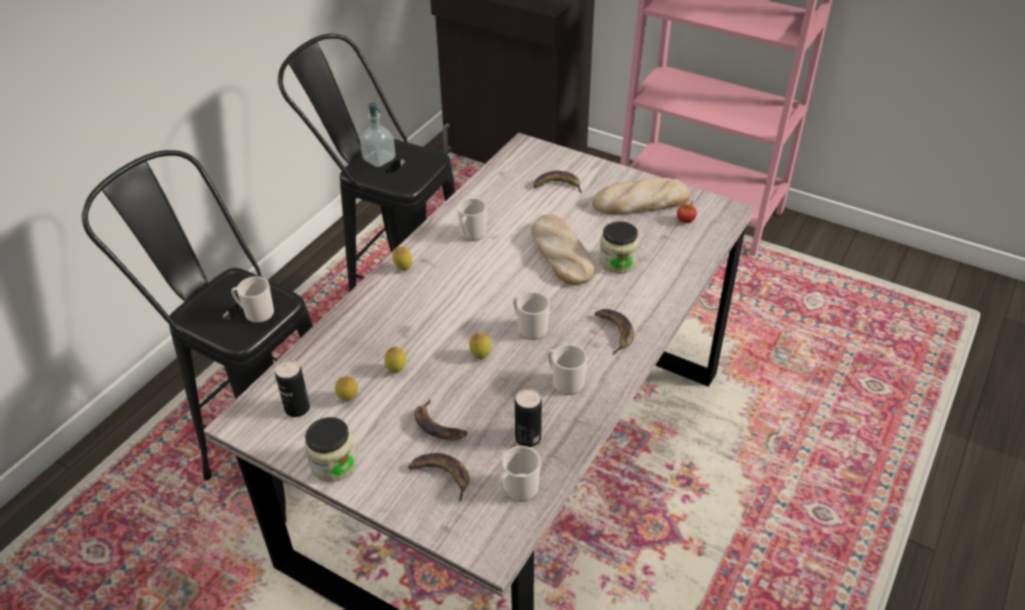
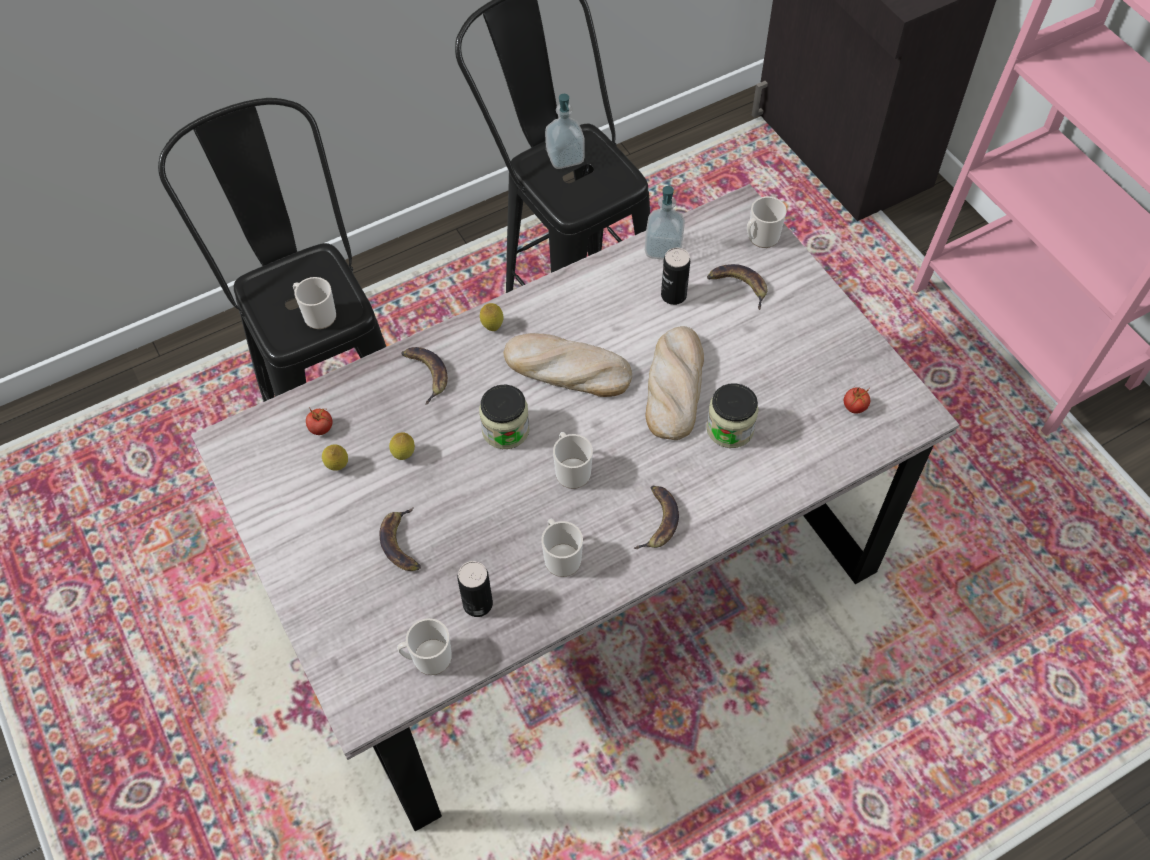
camera: 30 degrees right, 15 degrees up
(297, 408) = (285, 453): can -> can (673, 295)
(315, 380) = (321, 428): none -> tomato
(333, 464) = (280, 535): jar -> jar (505, 430)
(441, 476) = (367, 602): banana -> banana (426, 373)
(471, 235) = (593, 314): mug -> mug (760, 238)
(480, 356) = (497, 480): lemon -> none
(490, 183) = (663, 248): none -> soap dispenser
(640, 202) = (820, 355): bread -> bread (566, 369)

